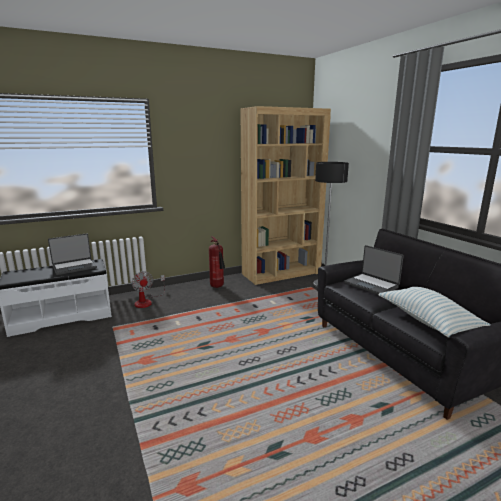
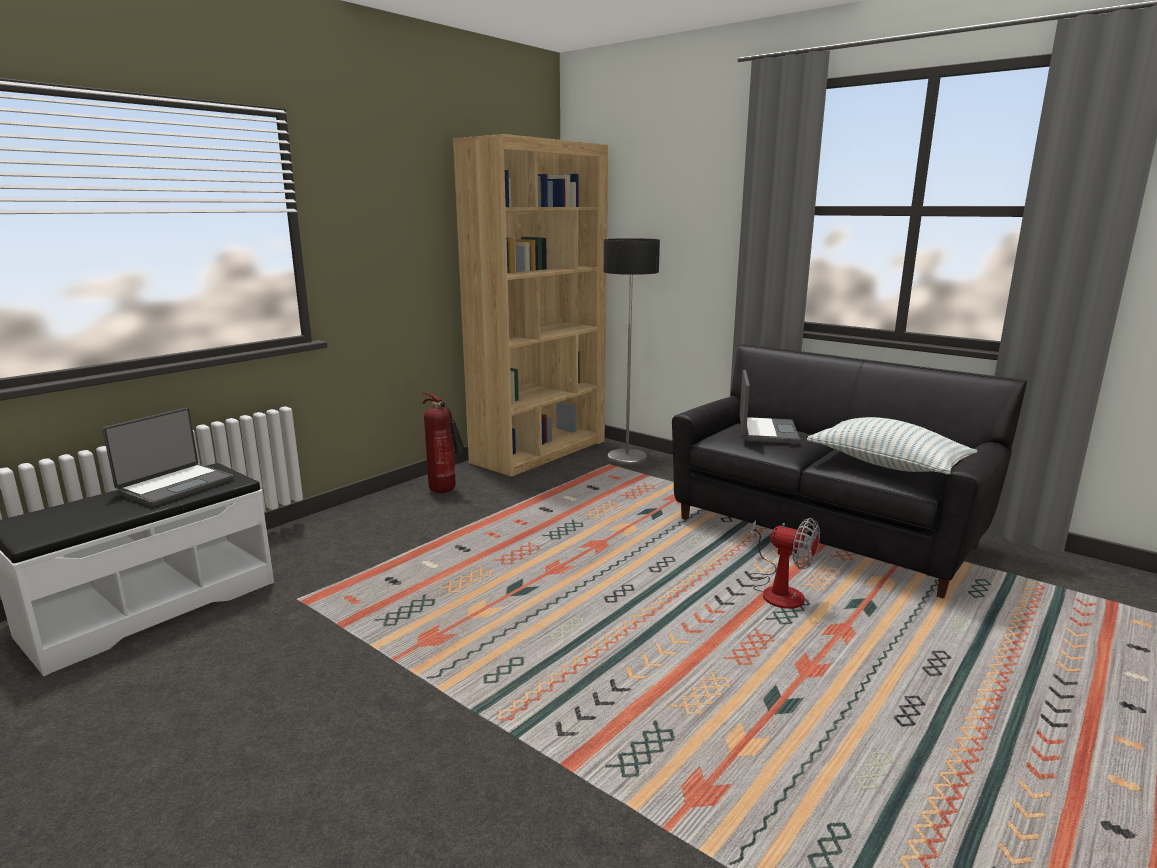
camera: 25 degrees left, 0 degrees up
(147, 301) = (324, 541): fan -> fan (778, 591)
(372, 285) = (766, 432): laptop -> laptop turned 105 degrees counterclockwise

